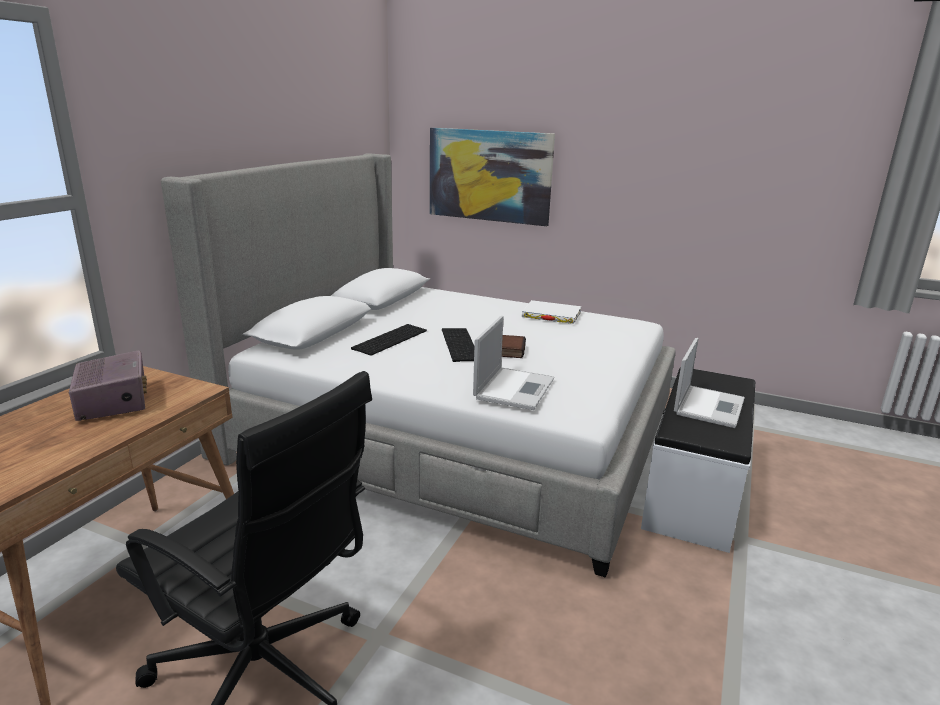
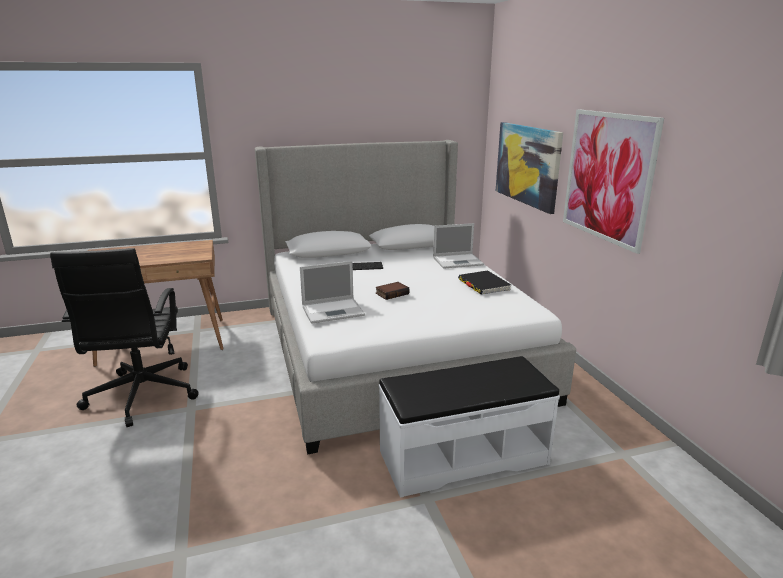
camera: 50 degrees right, 0 degrees up
(114, 402) = (172, 251): radio -> none
(458, 344) = (376, 280): keyboard -> none
(551, 315) = (483, 285): white book -> black book
(635, 175) = (607, 177): none -> picture
(709, 406) = (463, 382): laptop -> laptop (458, 261)

